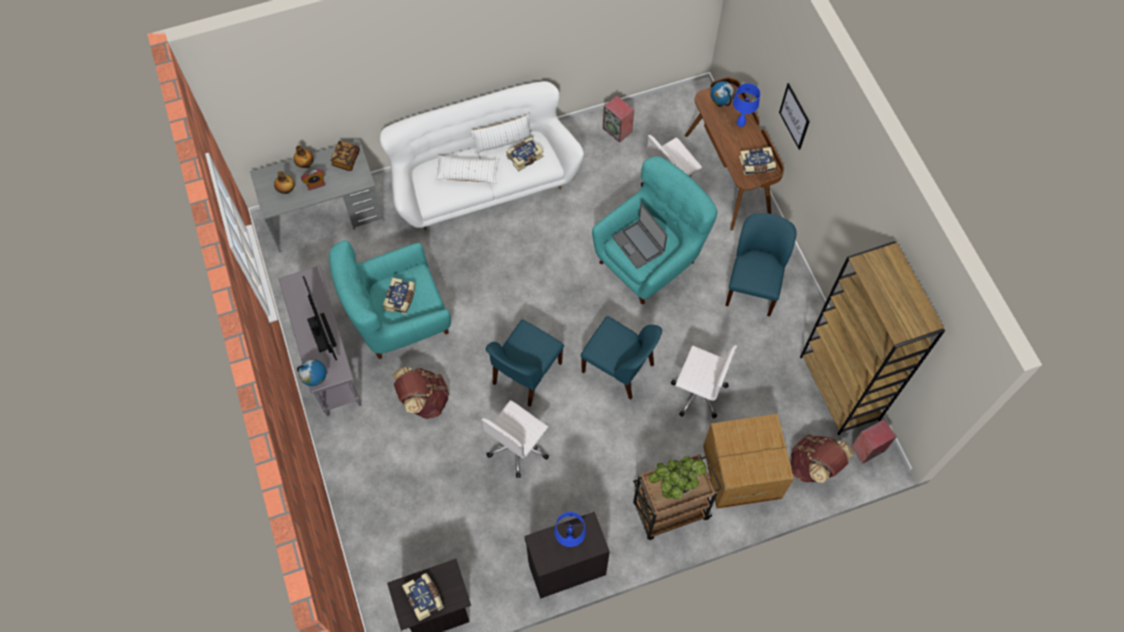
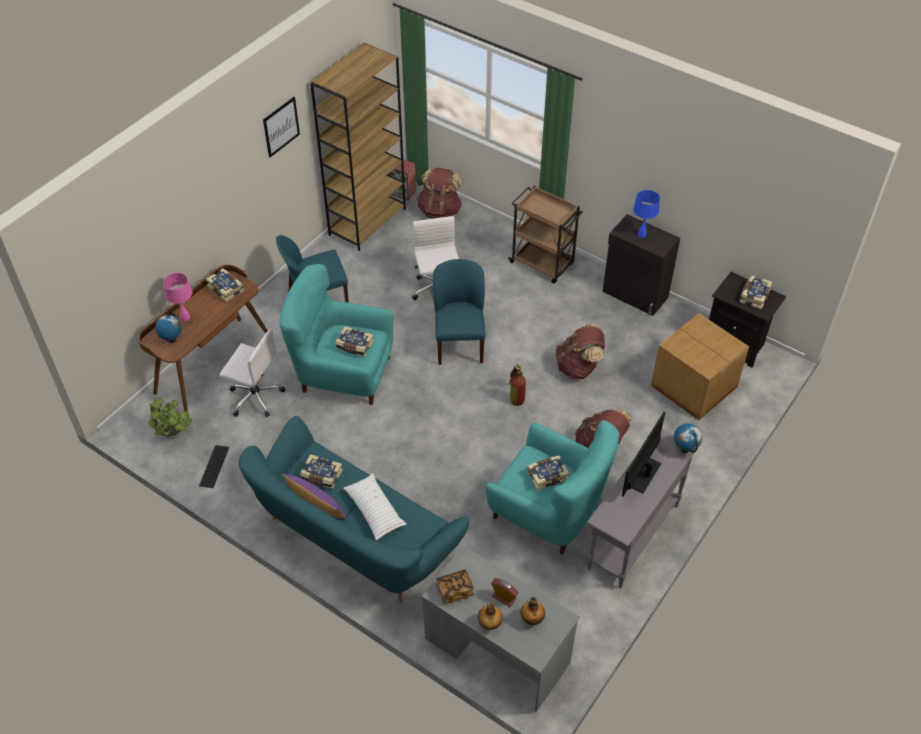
camera: 125 degrees left, 15 degrees down
(483, 182) = (354, 538): white sofa -> turquoise sofa
(503, 142) = (316, 504): white pillow -> purple pillow
(518, 447) = (578, 367): white office chair -> brown backpack
(526, 374) = (516, 396): blue chair -> fire extinguisher
(617, 130) = (214, 466): speaker -> keyboard
(638, 244) = (354, 346): laptop -> book
(675, 484) = (547, 210): potted plant -> potted plant (174, 434)
(740, 123) = (185, 317): blue table lamp -> pink table lamp
(740, 471) = (478, 243): cardboard box -> cardboard box (694, 387)
(794, 116) = (193, 226): picture -> picture (281, 127)

